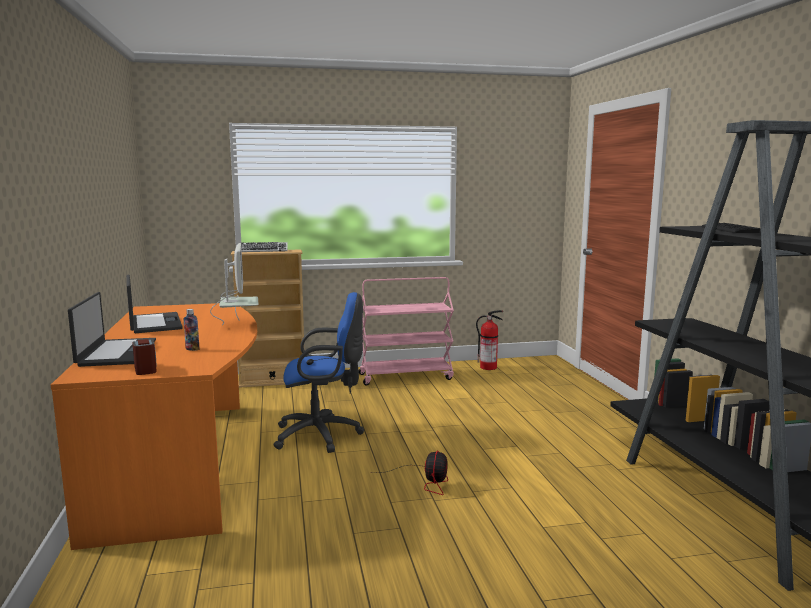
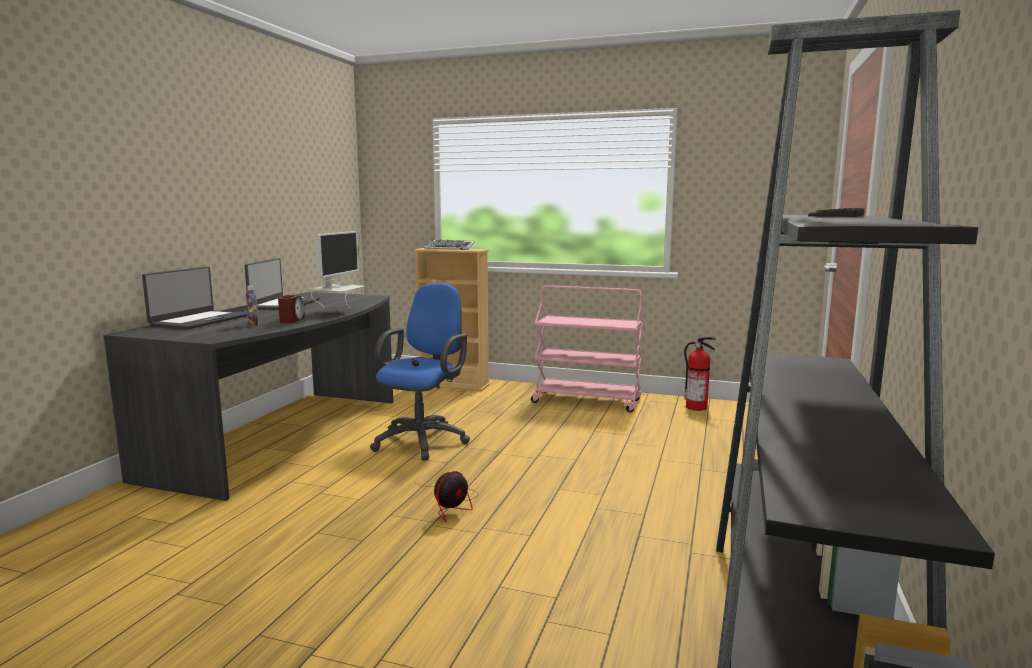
camera: 30 degrees right, 0 degrees up
(145, 369) = (181, 334): alarm clock -> alarm clock (292, 320)
(184, 461) = (287, 437): orange desk -> grey desk
(322, 435) = (424, 440): blue office chair -> blue office chair turned 90 degrees counterclockwise

